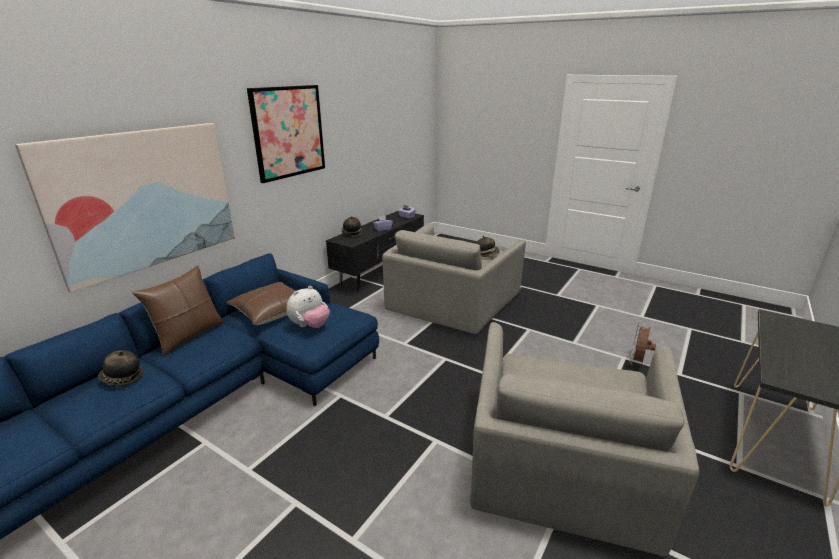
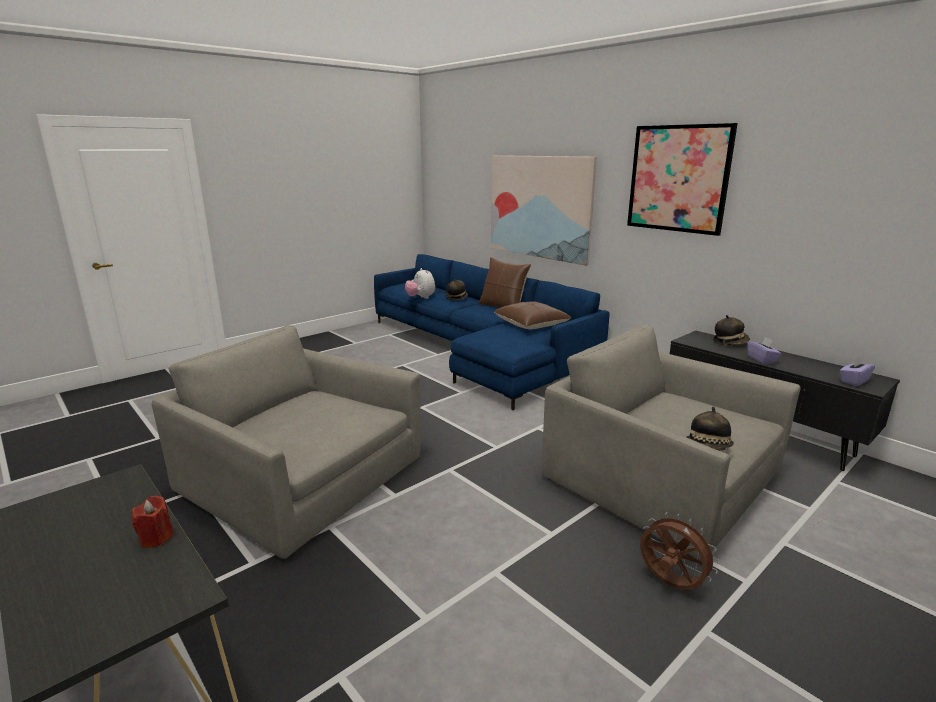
camera: 105 degrees right, 5 degrees down
(310, 326) = (497, 334): plush toy -> plush toy (421, 298)
(637, 362) = (404, 630): brown fan -> brown fan (670, 584)
(775, 339) = (156, 538): none -> red candle

